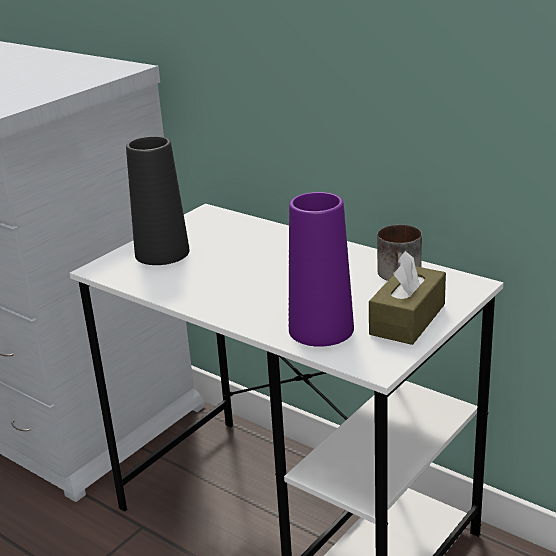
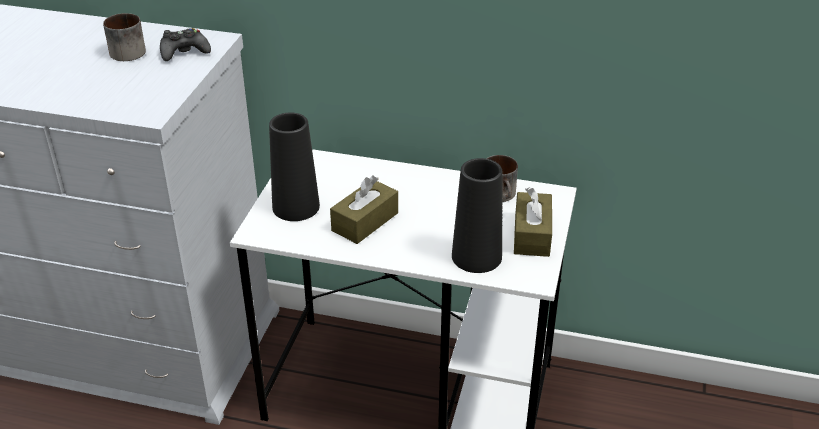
camera: 25 degrees left, 10 degrees up
(38, 69) = (127, 50): none -> mug
(88, 73) = (184, 52): none -> black game controller
(222, 276) = (365, 222): none -> brown tissue box
(321, 329) = (476, 256): purple vase -> black vase

